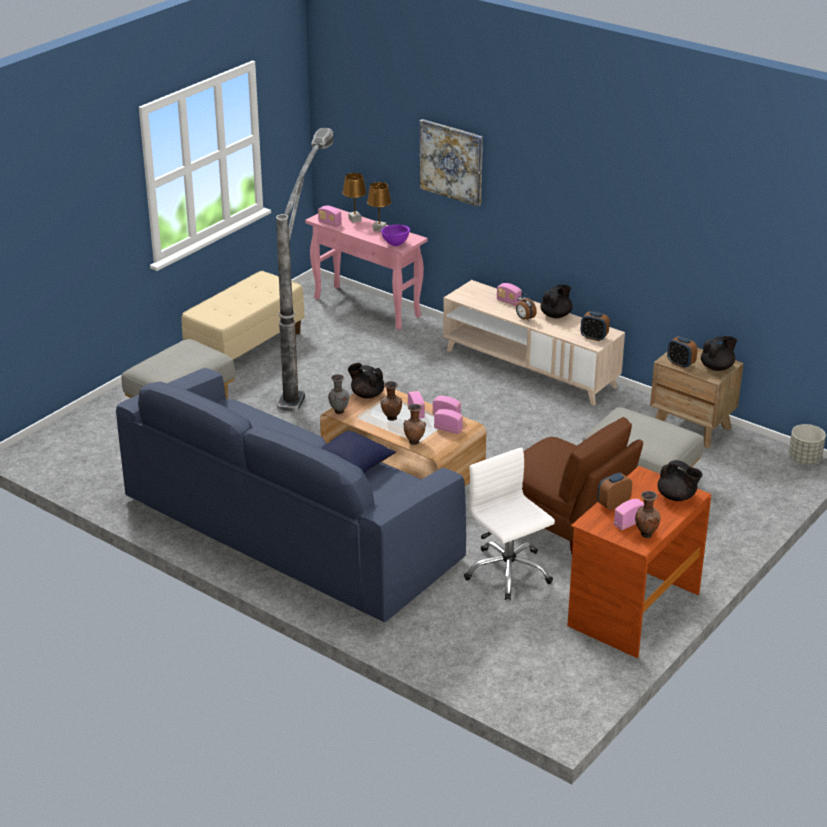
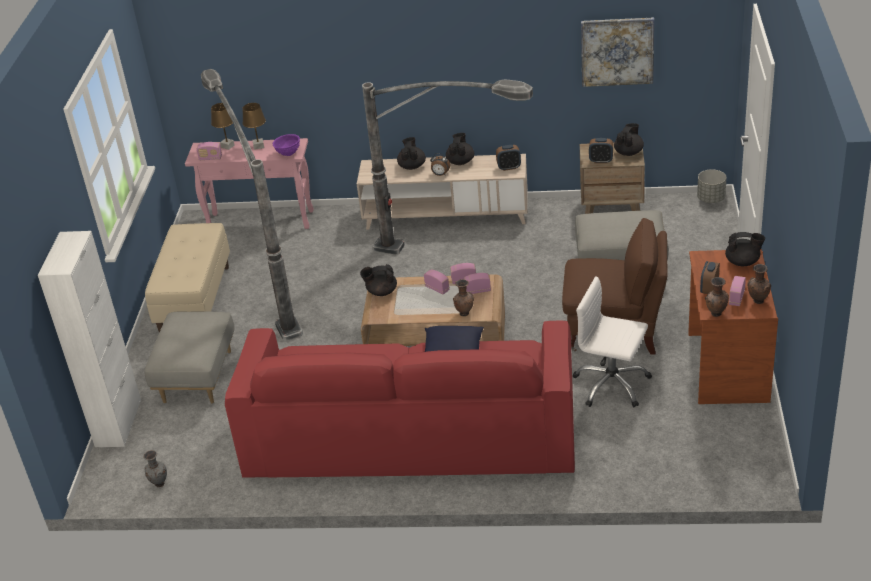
camera: 30 degrees left, 5 degrees up
(88, 413) = (118, 423): none -> white cabinet
(291, 530) = (411, 436): blue sofa -> red sofa
(338, 411) = (375, 316): grey vase -> grey vase (159, 484)
(391, 419) = (423, 303): brown vase -> brown vase (716, 314)
(451, 162) = (319, 62): picture -> picture (617, 51)
(496, 406) = (455, 258): none -> floor lamp
(508, 302) = (412, 166): radio -> black teapot

